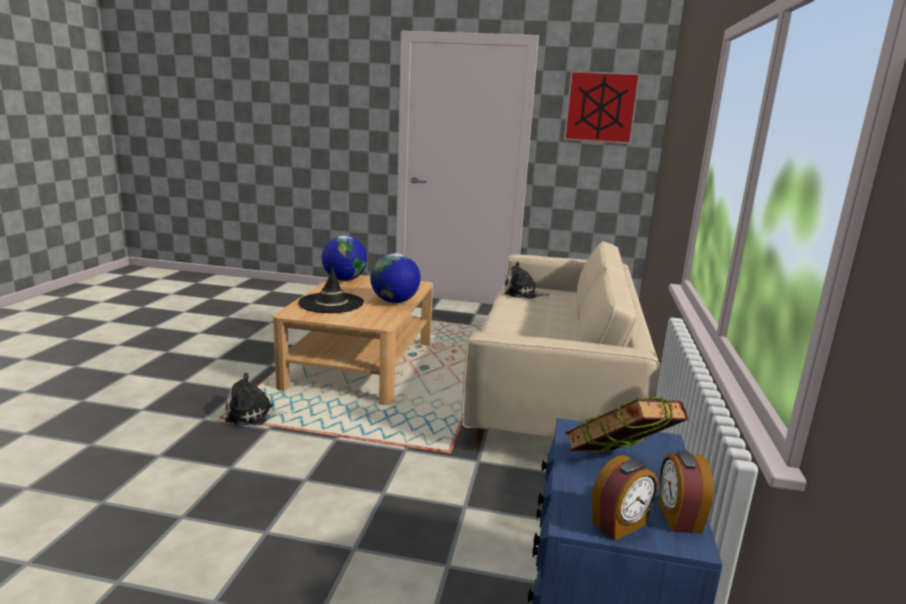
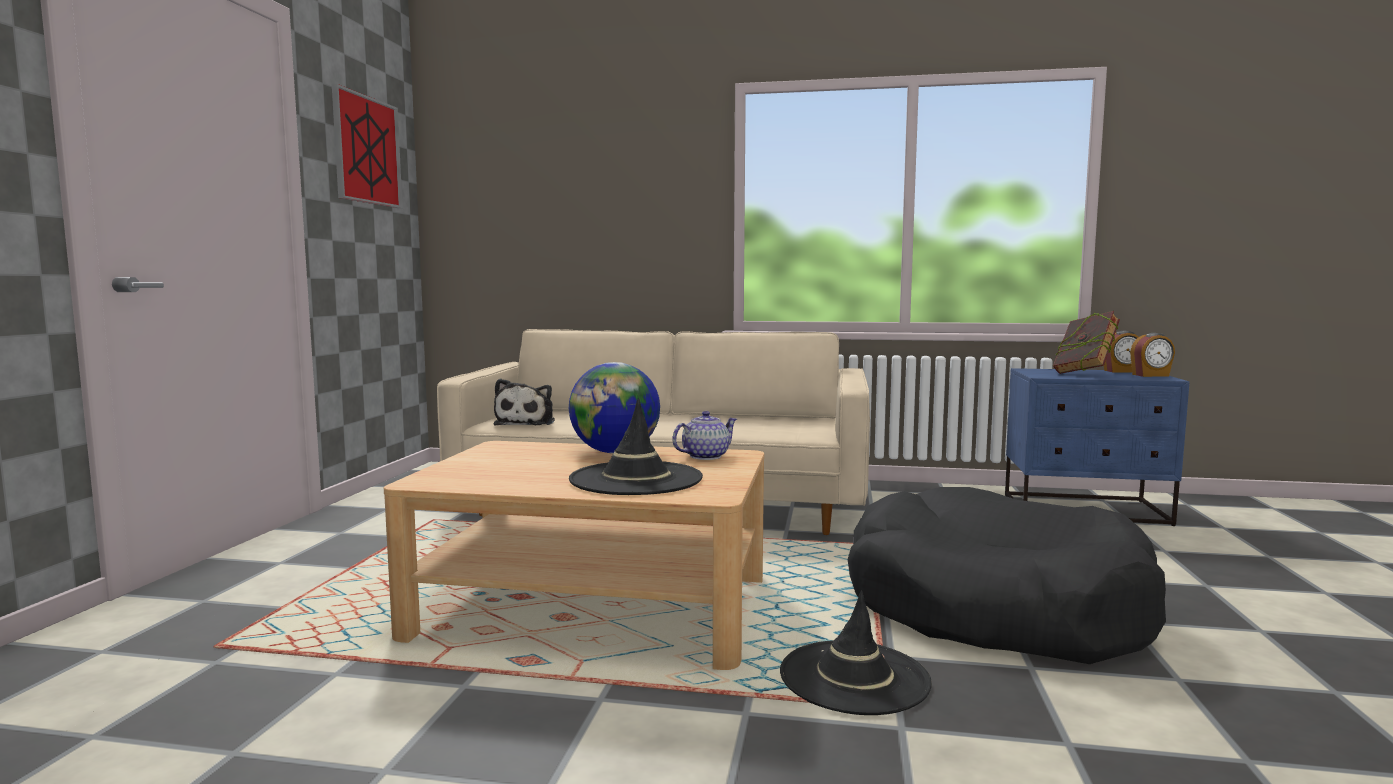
camera: 90 degrees left, 10 degrees down
(253, 415) = (854, 677): plush toy -> black hat
(315, 478) = (993, 607): none -> black dog bed
(344, 279) = (454, 480): globe -> none
(378, 317) = (704, 456): none -> teapot
(620, 525) = (1151, 375): alarm clock -> alarm clock turned 120 degrees clockwise

